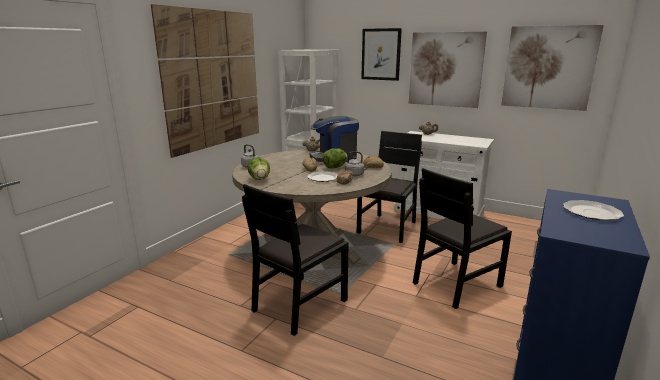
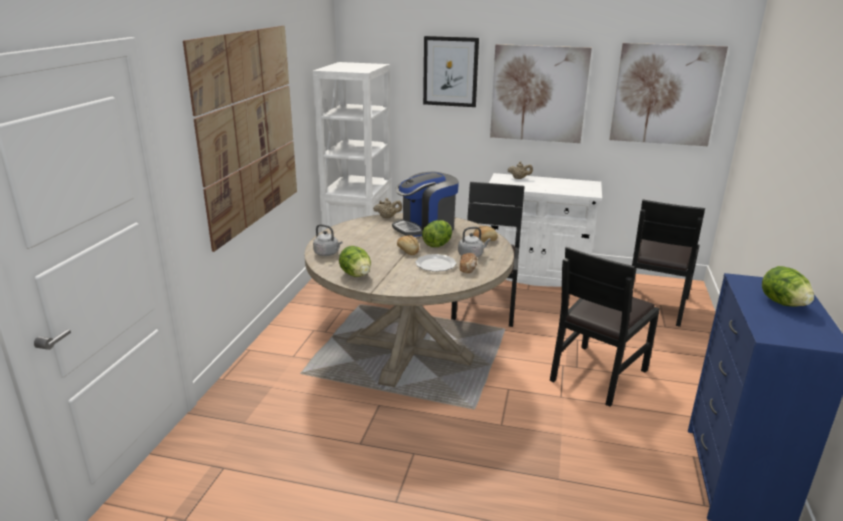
camera: 15 degrees left, 5 degrees up
(299, 304) = (432, 430): black chair -> black chair (655, 305)
(591, 212) = (783, 303): plate -> lettuce

